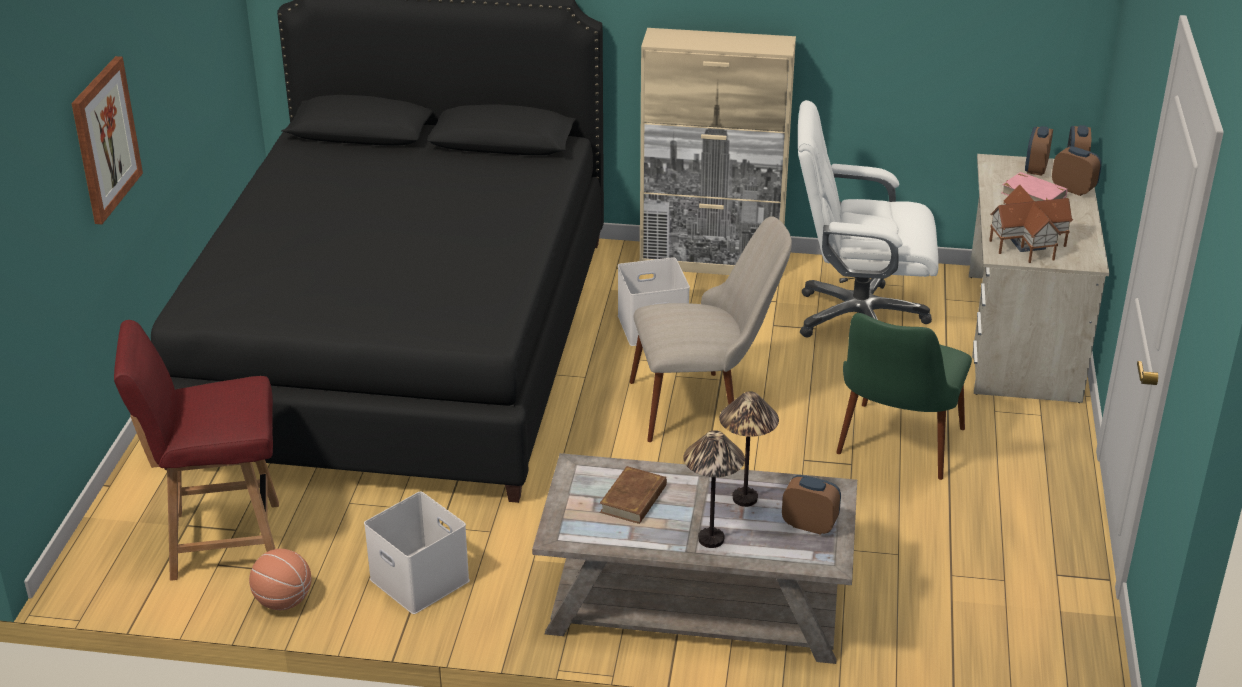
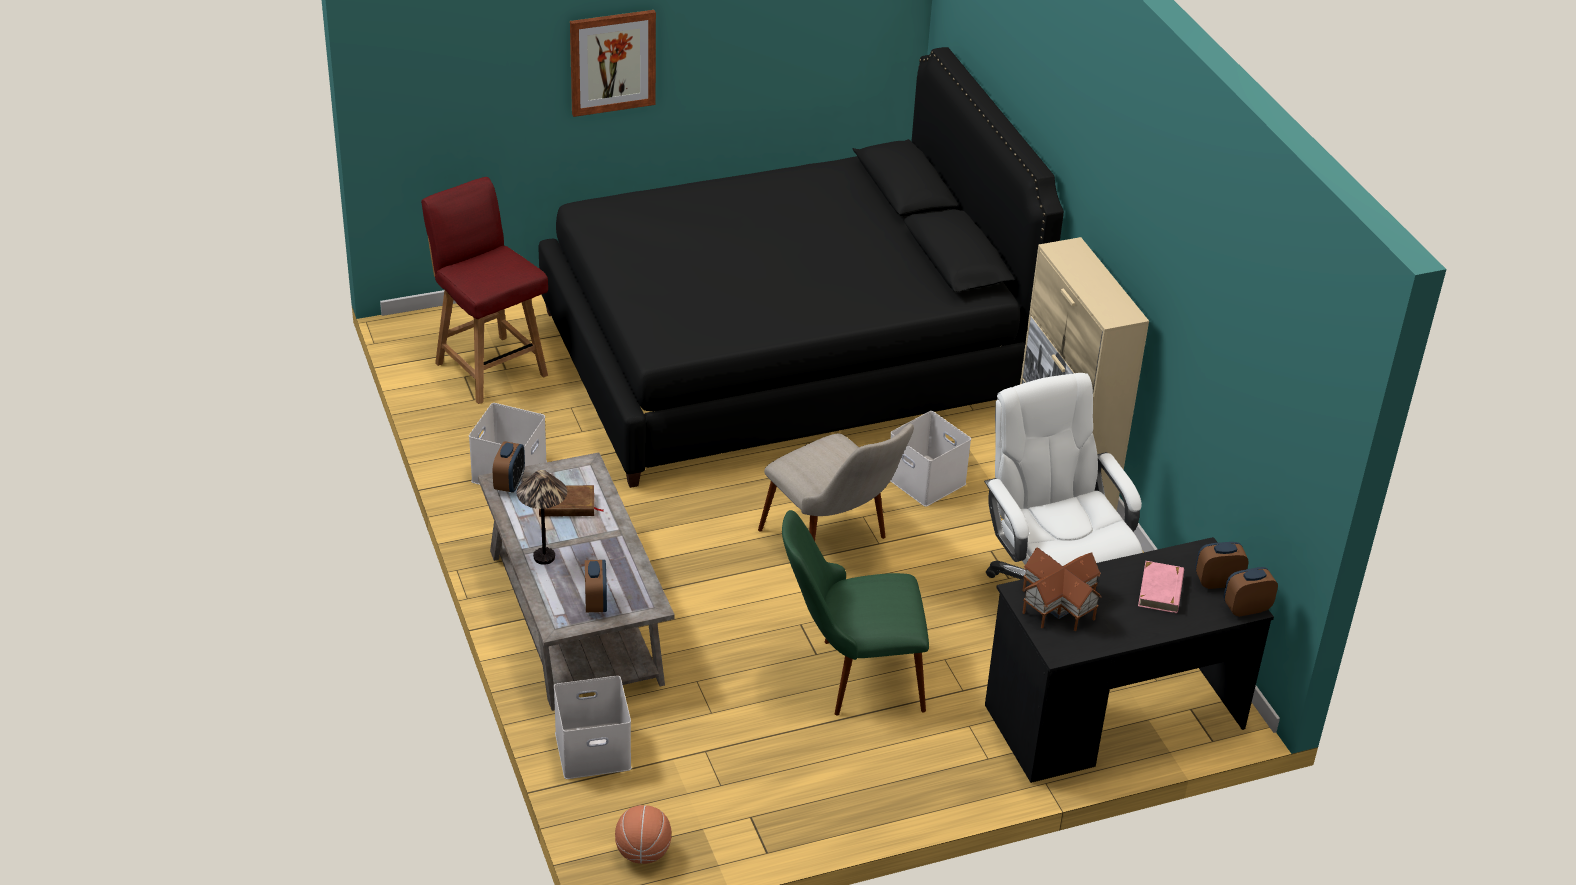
camera: 60 degrees right, 5 degrees up
(283, 601) = (446, 419): basketball -> basketball (643, 852)
(744, 499) = (606, 560): table lamp -> none
(914, 653) = (591, 752): none -> white storage box
(1021, 337) = (1113, 717): beige desk -> black desk
(1073, 189) = (1198, 615): alarm clock -> alarm clock (509, 484)

